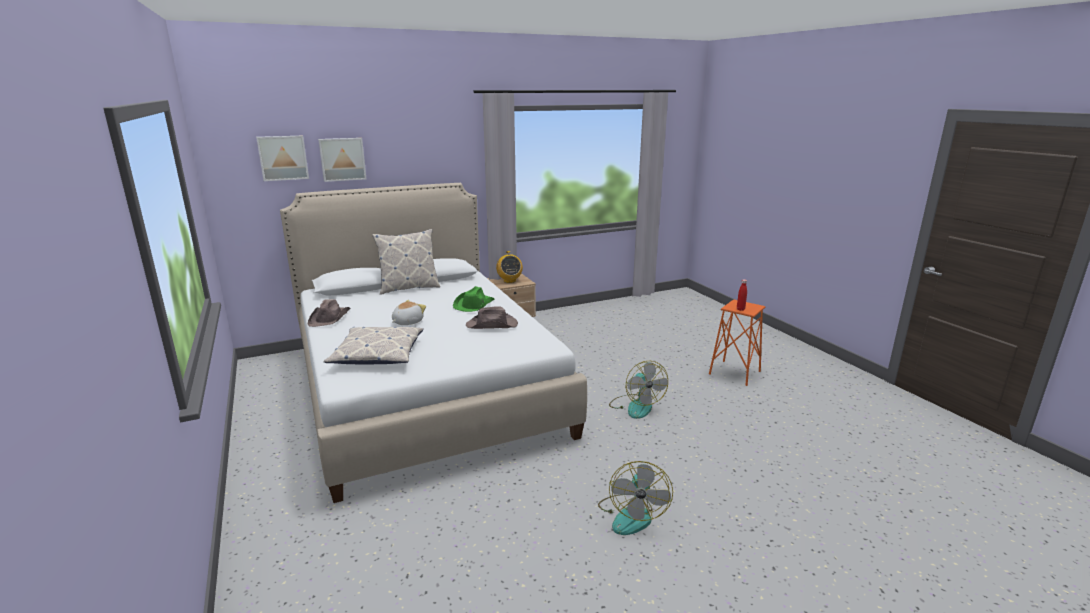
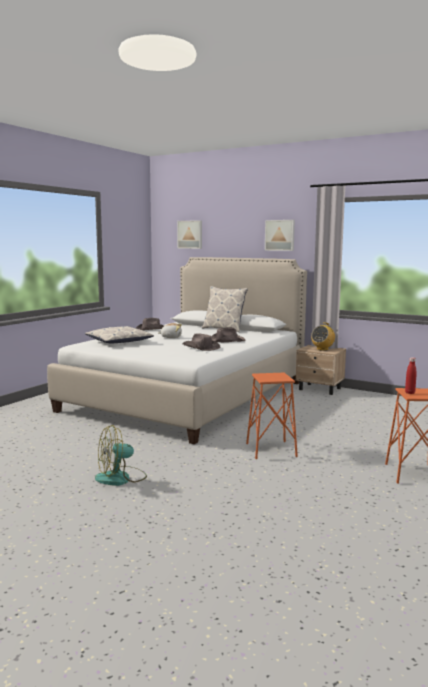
camera: 55 degrees right, 10 degrees down
(342, 159) = (222, 237): picture -> picture (280, 235)
(473, 304) = (226, 340): green hat -> brown hat
(636, 406) = (271, 450): fan -> orange stool

